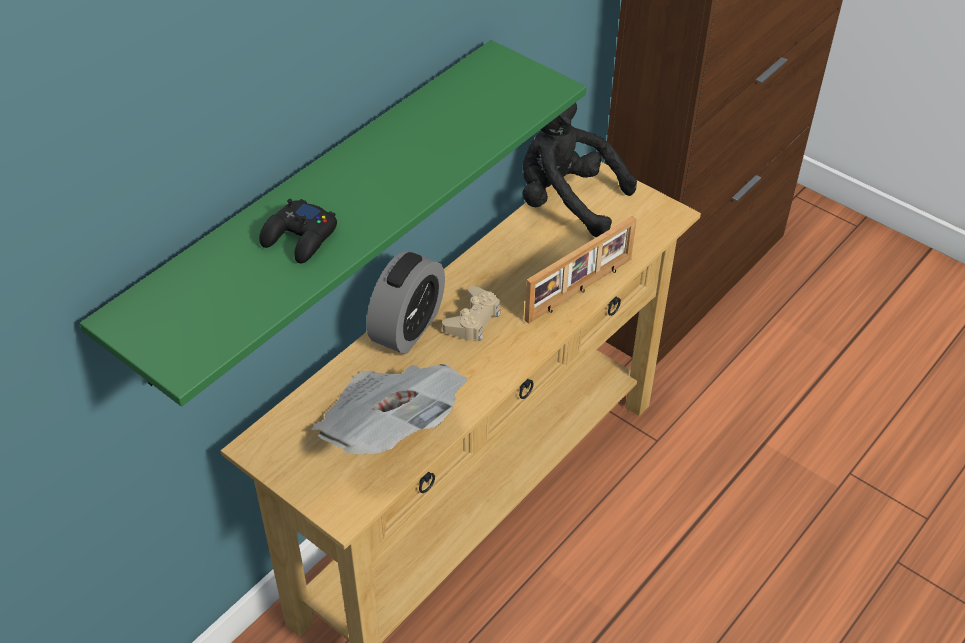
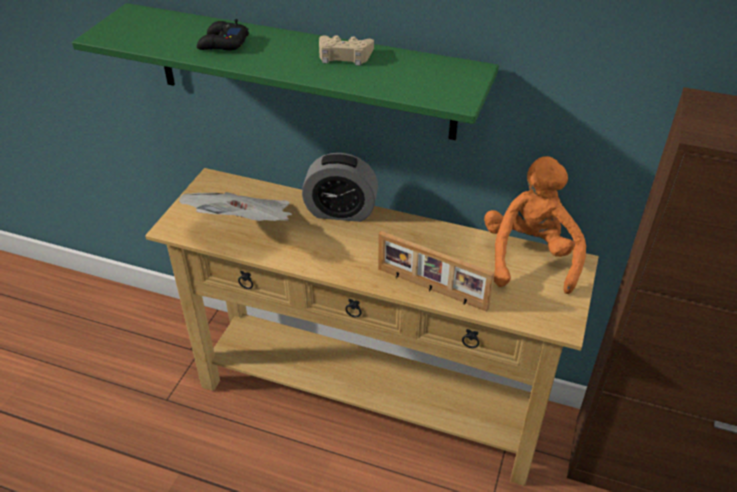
camera: 70 degrees right, 5 degrees down
(473, 319) = (366, 240): beige game controller -> beige game controller (344, 56)
(566, 201) = (529, 257): black plush toy -> orange plush toy

